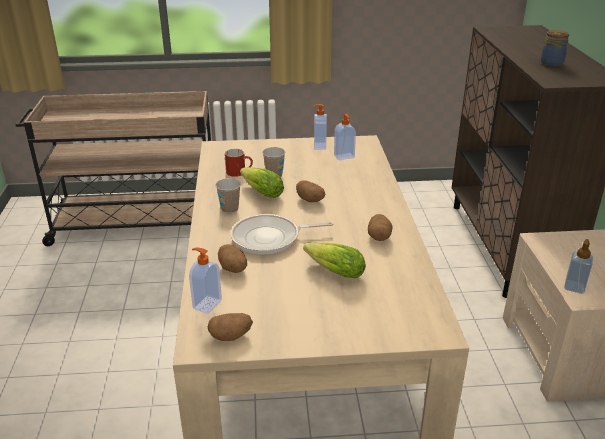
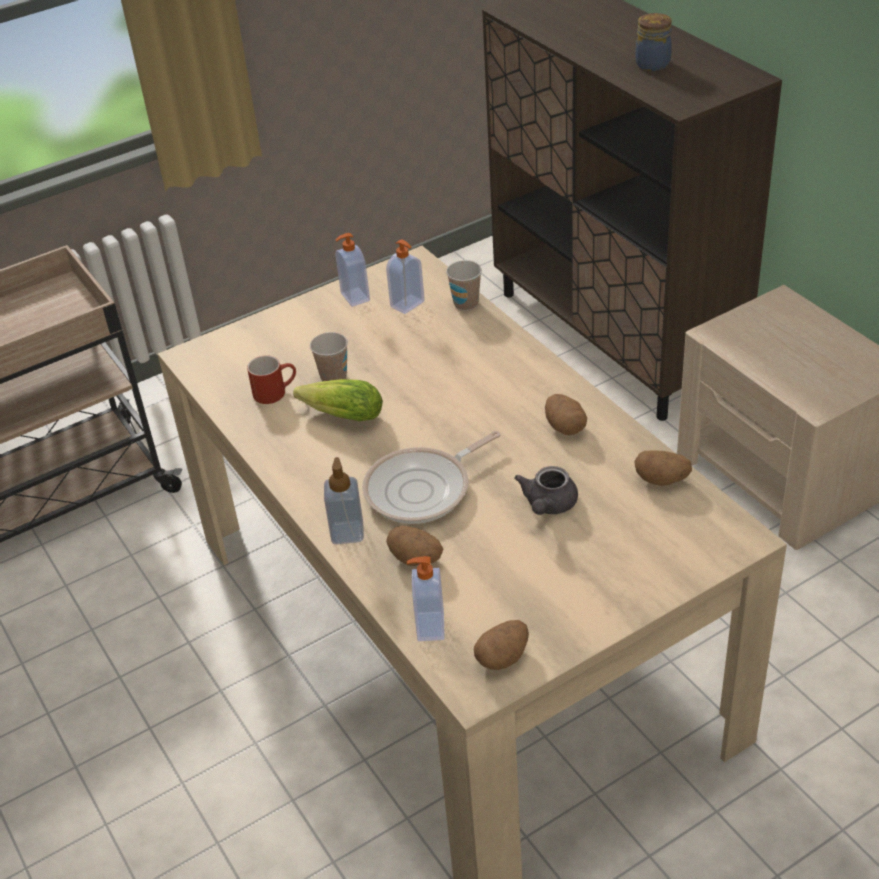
camera: 25 degrees left, 10 degrees up
(229, 209) = (321, 463): cup -> cup (466, 304)
(310, 200) = (425, 402): potato -> potato (662, 480)
(332, 270) = (548, 505): lettuce -> grey teapot
(574, 287) = (799, 391): soap dispenser -> soap dispenser (347, 533)

